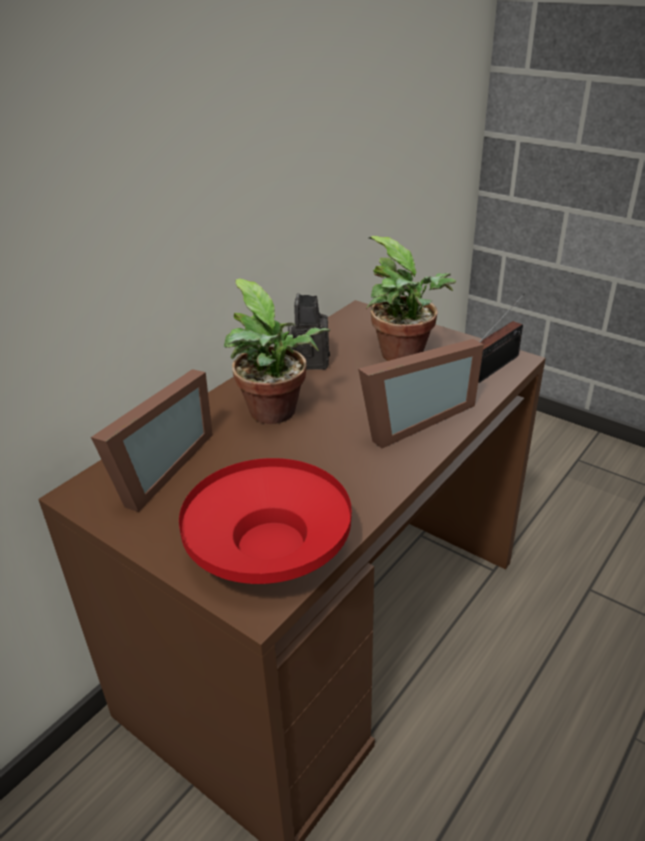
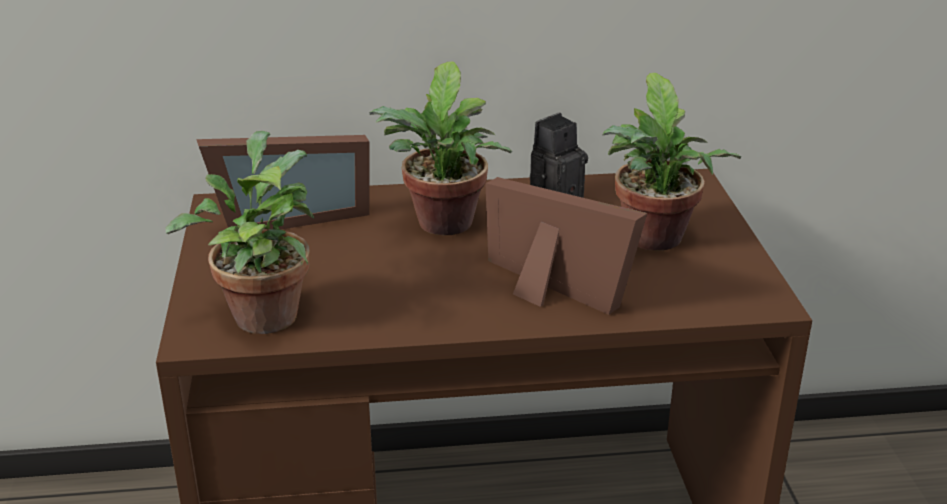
camera: 45 degrees right, 5 degrees down
(269, 549) = (263, 312): red bowl -> potted plant
(411, 419) = (548, 292): picture frame -> picture frame turned 150 degrees counterclockwise
(497, 366) = (734, 297): radio -> none

